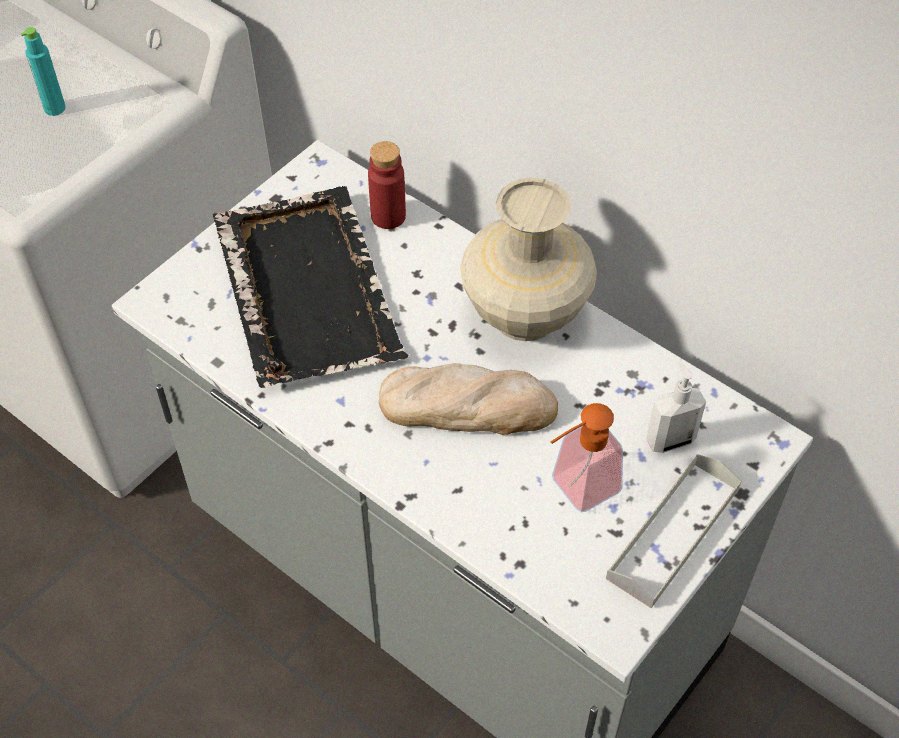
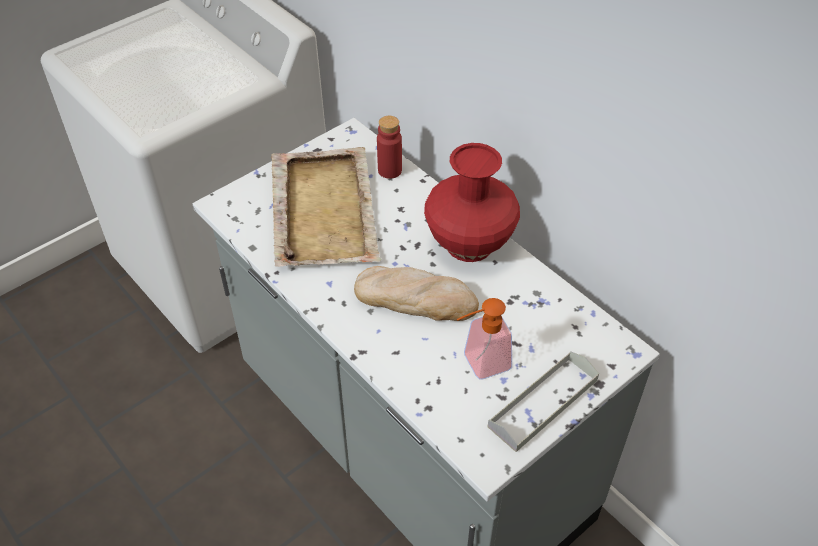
camera: 10 degrees right, 5 degrees down
(55, 108) = (183, 75): turquoise bottle -> none
(307, 288) = (324, 209): black tray -> beige tray
(523, 315) = (468, 244): beige vase -> red vase
(670, 439) = (554, 340): soap dispenser -> none

